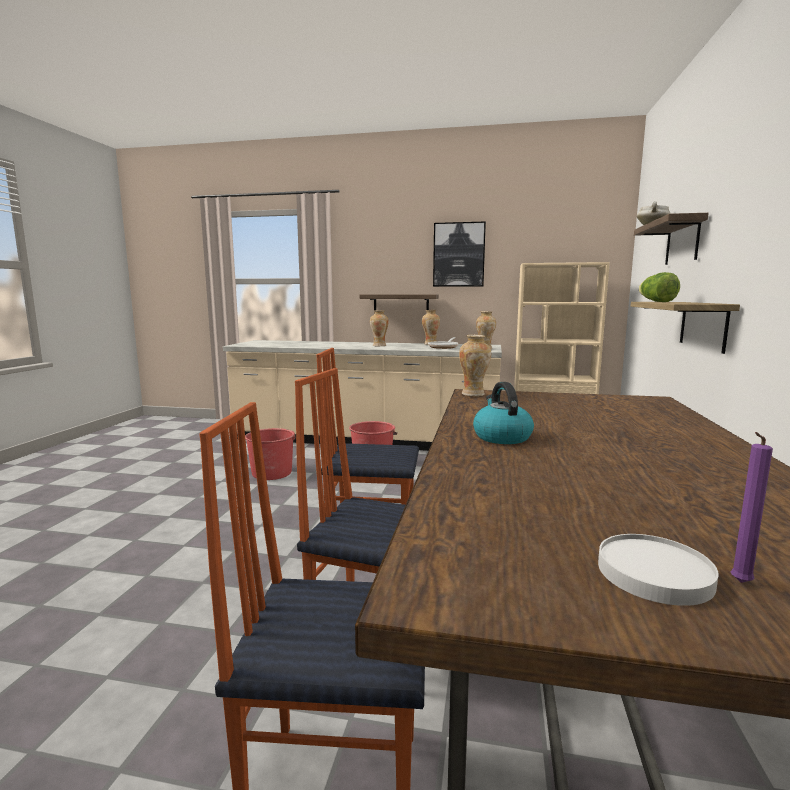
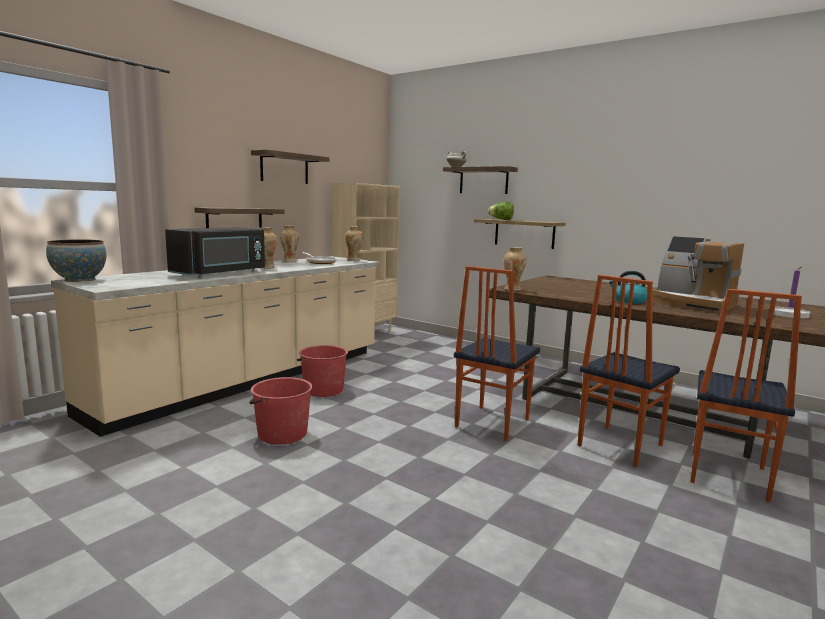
camera: 65 degrees left, 0 degrees up
(260, 341) = (79, 280): none -> bowl
(329, 345) = (221, 273): none -> black microwave
(459, 255) = (284, 168): picture -> shelf
(583, 475) = (693, 304): none -> coffee machine

